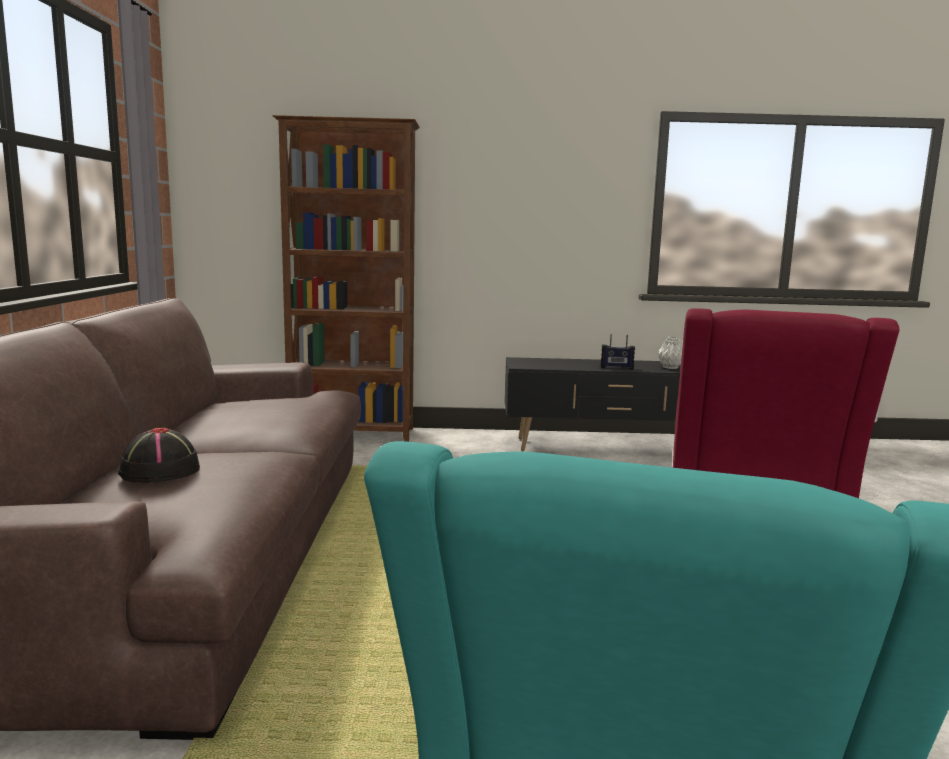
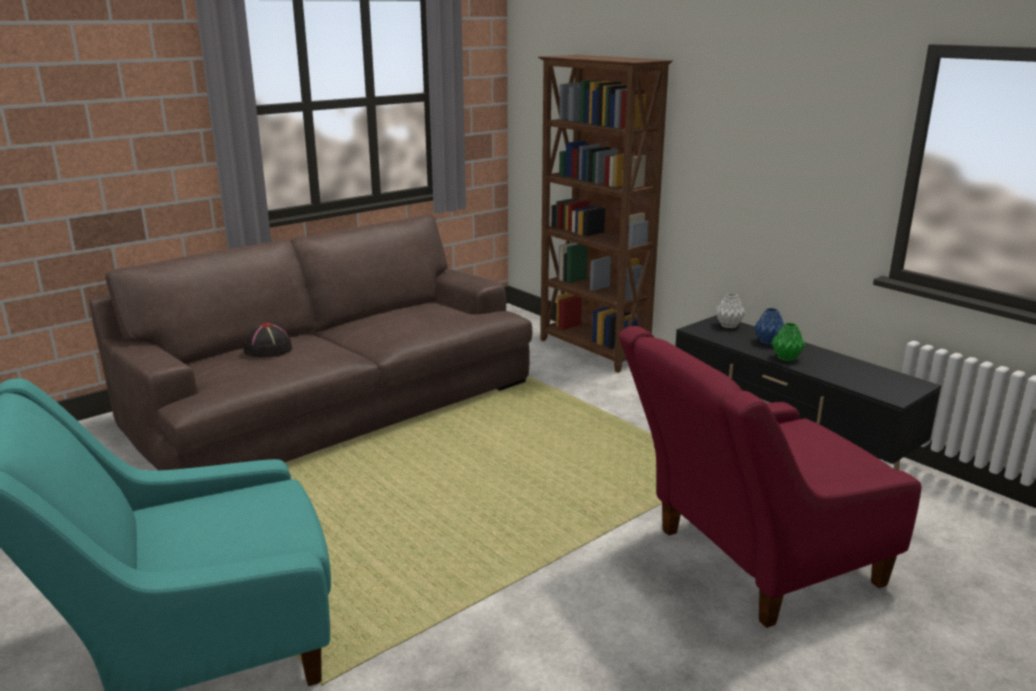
camera: 50 degrees right, 10 degrees up
(581, 363) = (768, 342): none -> blue vase
(616, 367) = (787, 358): radio -> green vase
(670, 367) = (850, 376): grey vase -> grey vase (729, 326)

